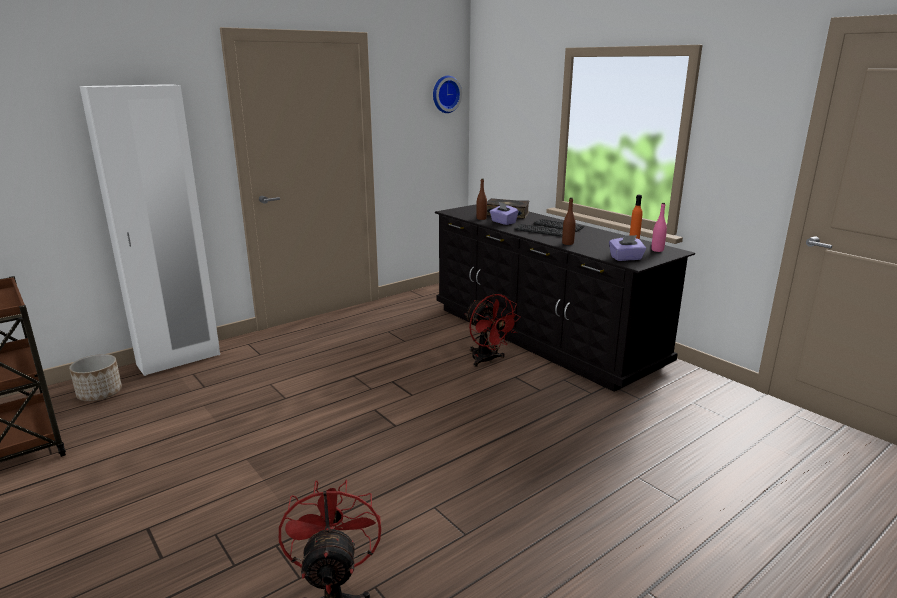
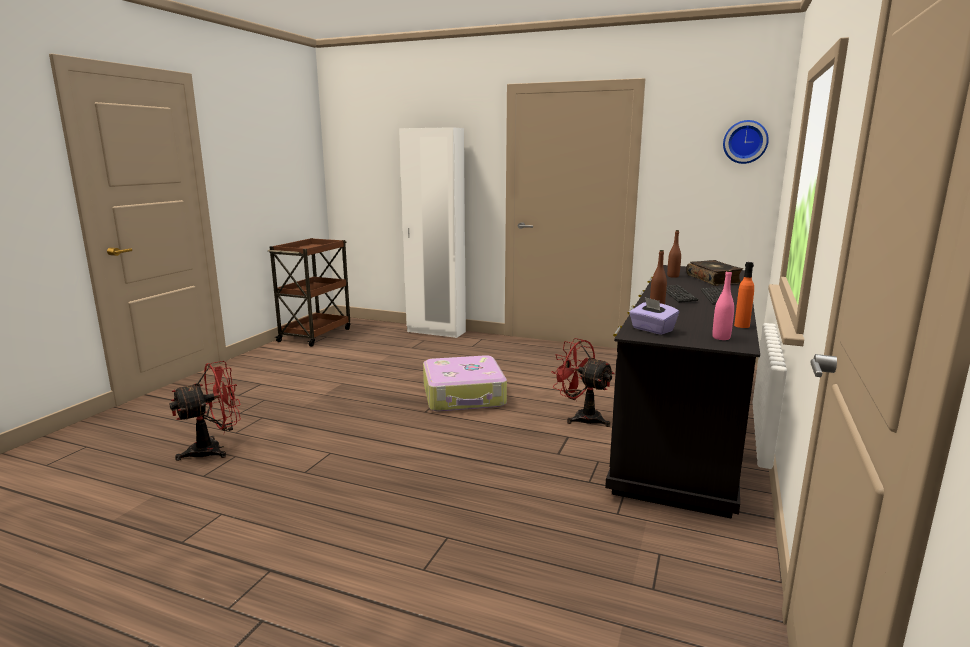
camera: 60 degrees right, 5 degrees down
(100, 393) = (377, 331): planter -> none
(383, 395) = (464, 396): none -> suitcase
(487, 360) = (581, 417): red fan -> red fan turned 105 degrees clockwise
(503, 222) = (679, 282): purple tissue box -> none

